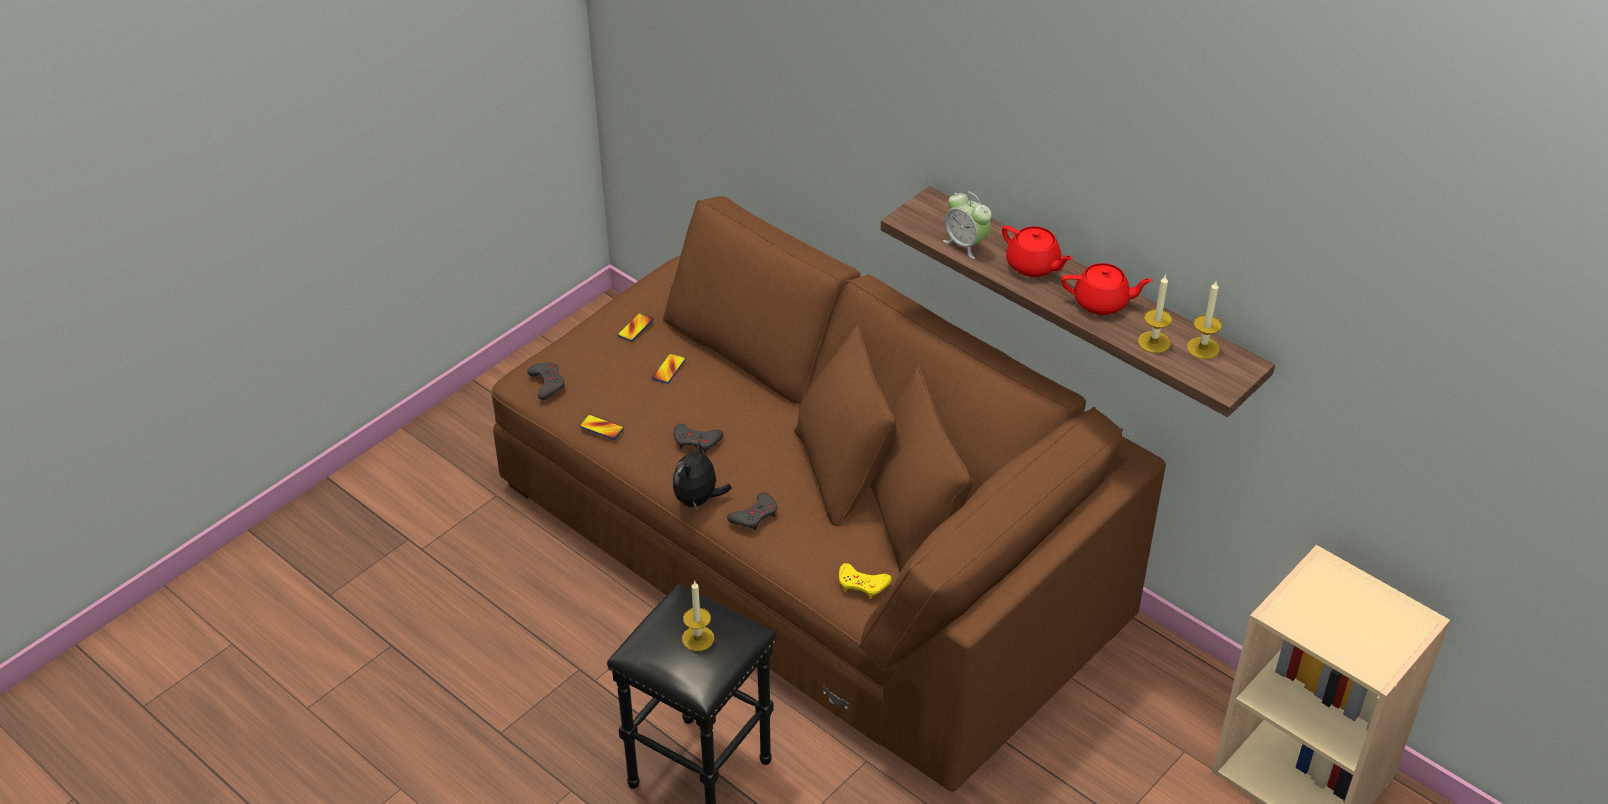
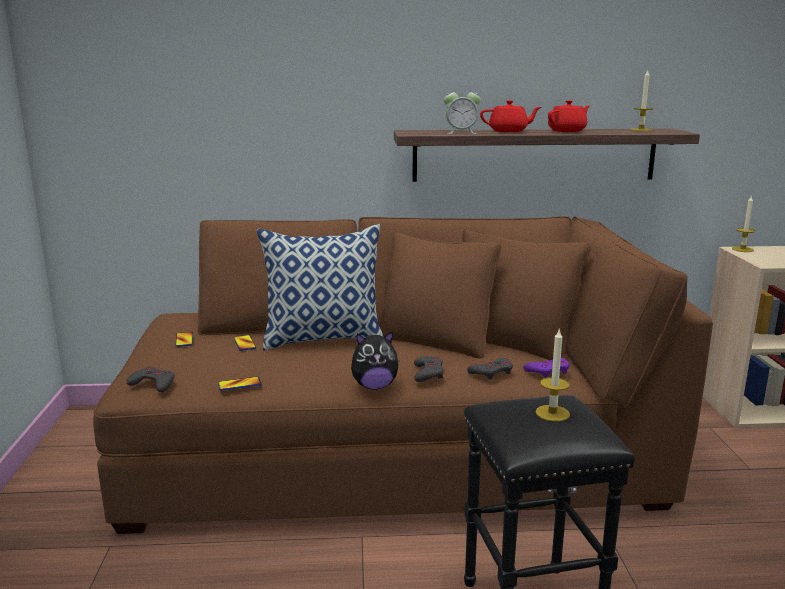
camera: 45 degrees left, 25 degrees down
(696, 441) = (324, 361): grey game controller -> grey game controller (492, 372)
(698, 500) = (374, 386): plush toy -> plush toy turned 75 degrees counterclockwise
(740, 405) = (324, 339): none -> pillow
(862, 584) = (548, 371): yellow game controller -> purple game controller
(1154, 342) = (620, 132): candle -> candle (742, 249)

